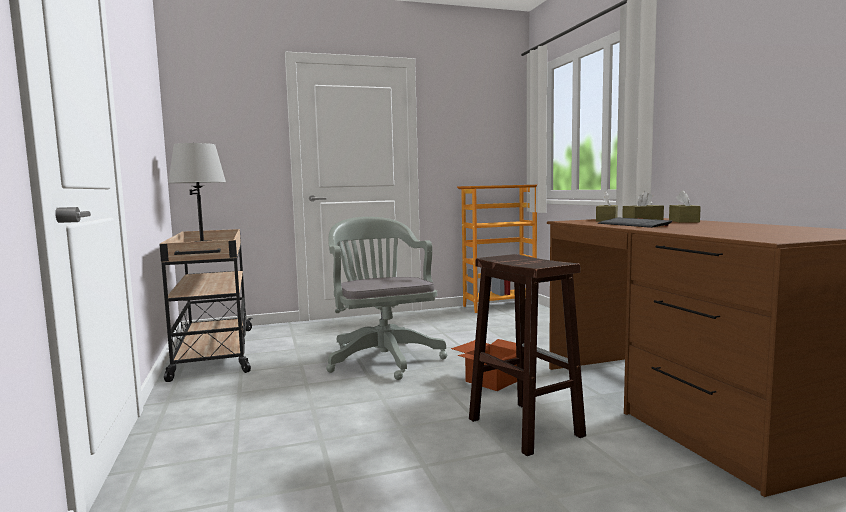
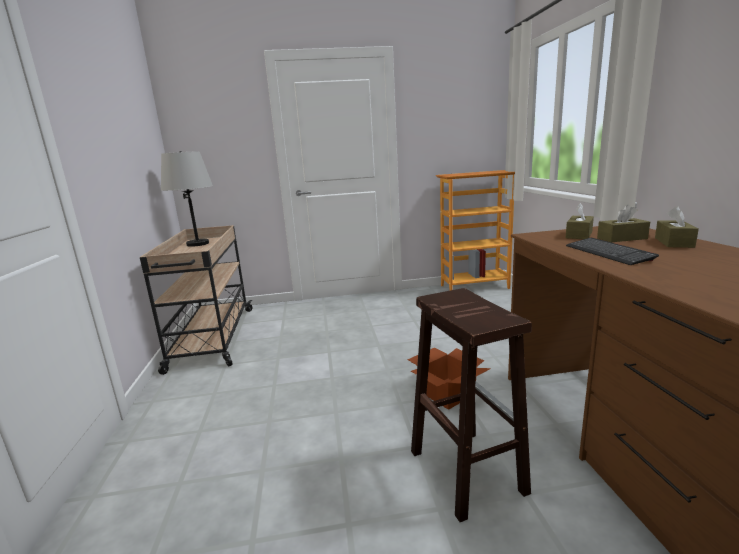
camera: 10 degrees right, 10 degrees up
(382, 358) = (351, 353): grey office chair -> none

